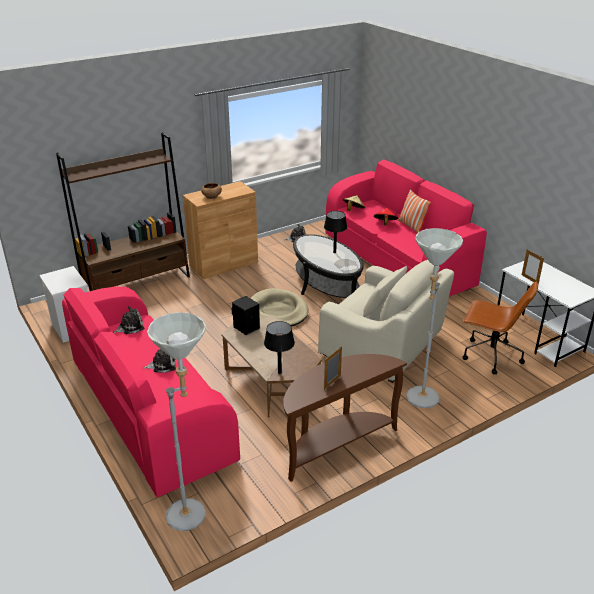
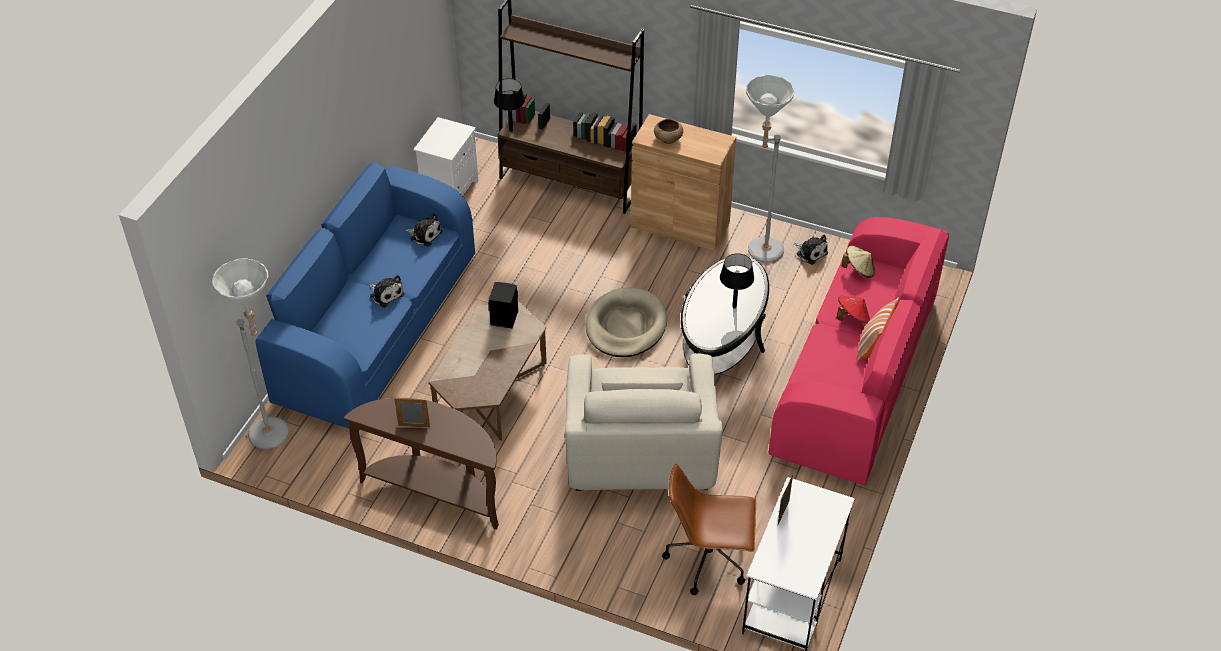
camera: 55 degrees right, 15 degrees up
(149, 410) = (377, 326): pink sofa -> blue sofa
(279, 372) = (449, 384): black table lamp -> black table lamp (511, 130)
(420, 402) = (561, 529): grey floor lamp -> grey floor lamp (757, 251)
(490, 356) = (709, 559): brown office chair -> brown office chair turned 105 degrees clockwise

